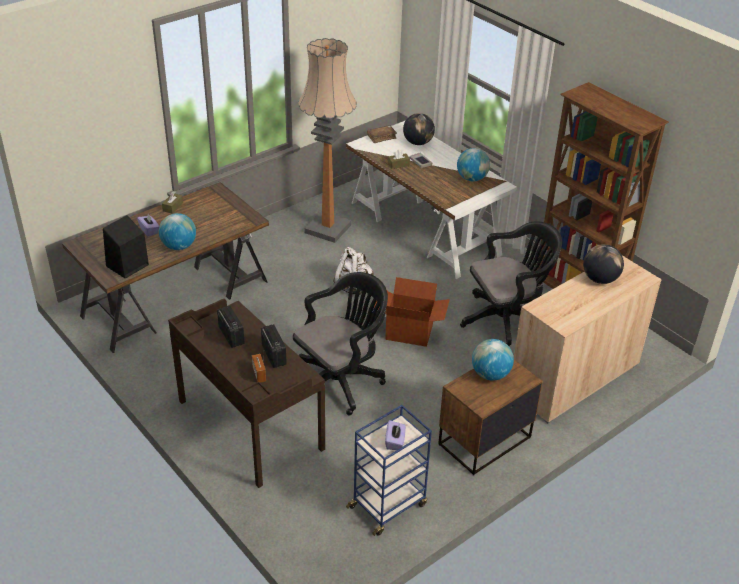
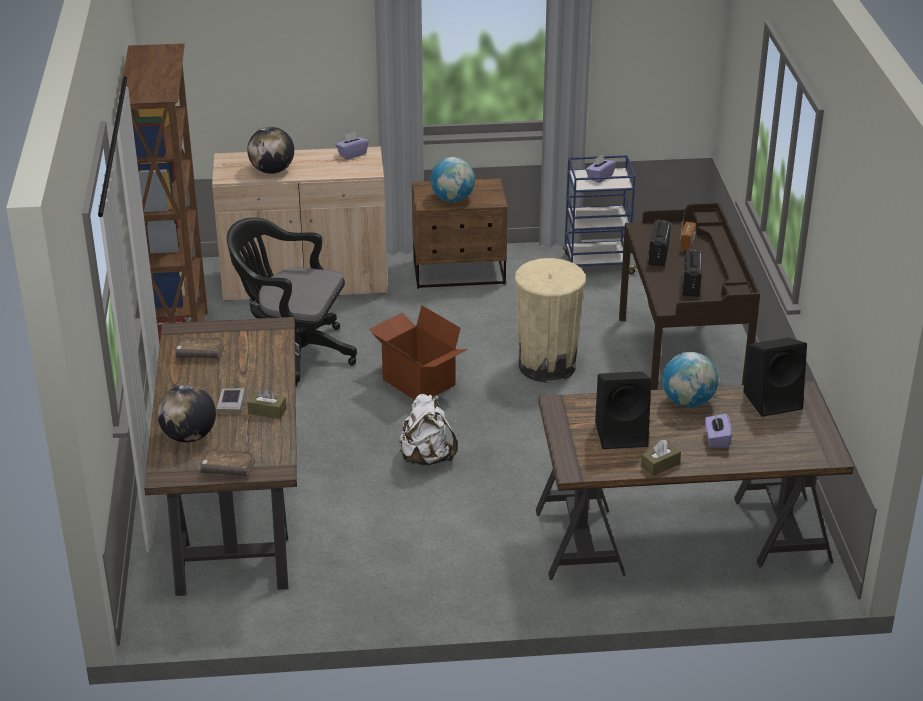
camera: 145 degrees left, 5 degrees down
(204, 216) = (622, 434): none -> black speaker
(328, 229) = (372, 557): floor lamp -> none
(341, 380) = (547, 366): black office chair -> beige trash can
(425, 228) = (233, 500): white desk -> brown desk
(472, 178) = (200, 353): globe -> brown book
(572, 319) = (352, 154): none -> purple tissue box

